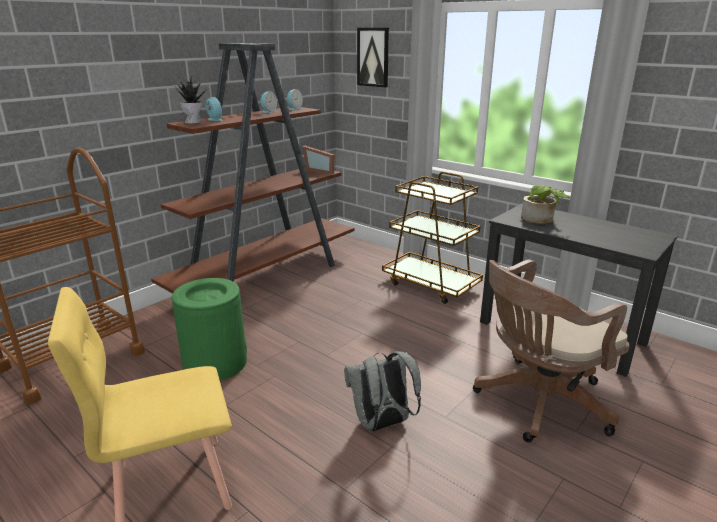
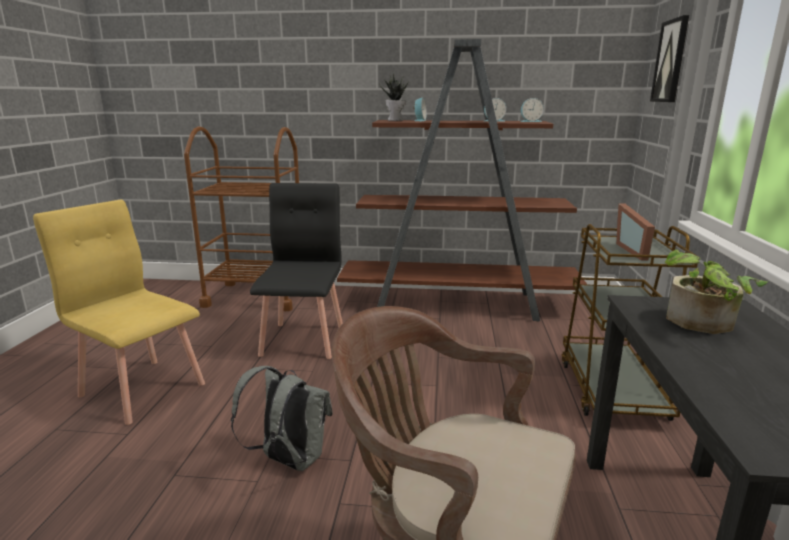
camera: 55 degrees right, 5 degrees down
(215, 363) = (304, 340): green trash can -> black chair
(321, 170) = (559, 202): picture frame -> picture frame (636, 250)

